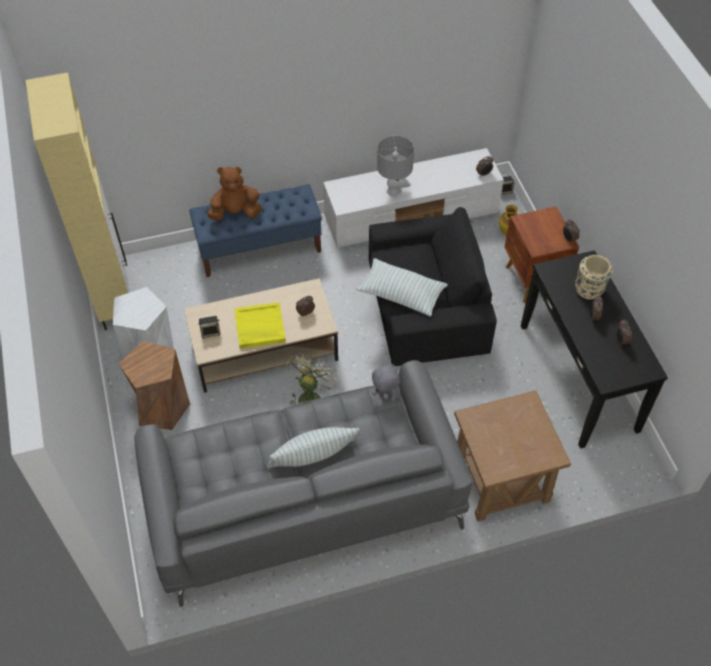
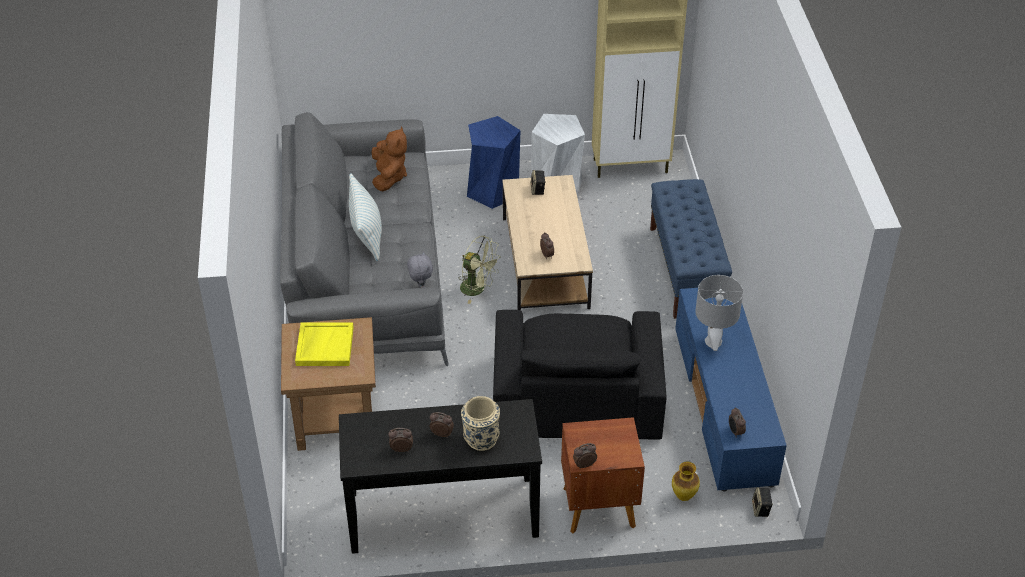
camera: 100 degrees right, 10 degrees down
(161, 408) = (492, 191): brown stool -> blue stool
(235, 213) = (688, 209): brown plush toy -> brown plush toy (389, 177)
(259, 327) = (536, 222): yellow tray -> yellow tray (324, 346)
(401, 294) = (554, 328): pillow -> none
(412, 215) = (724, 407): white tv stand -> blue tv stand

